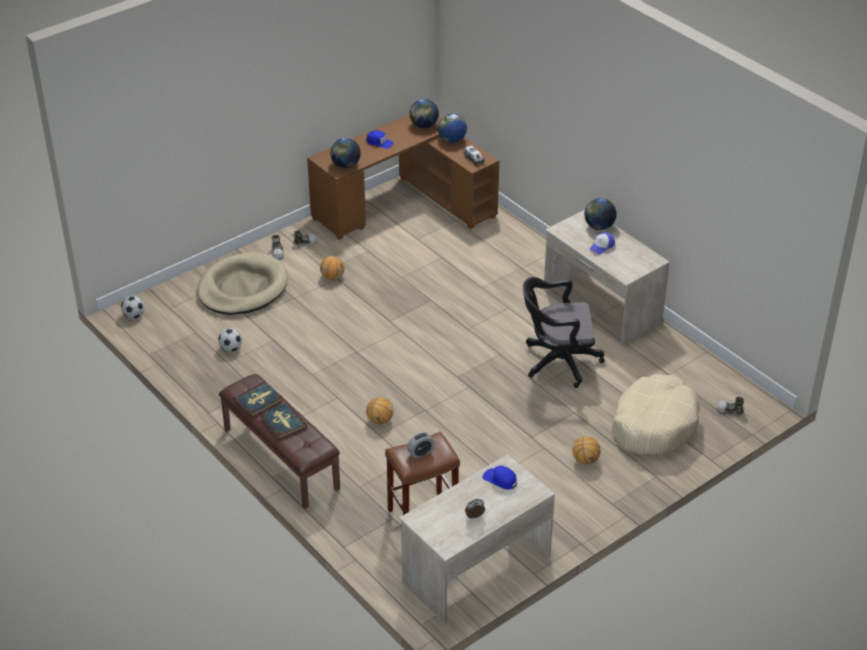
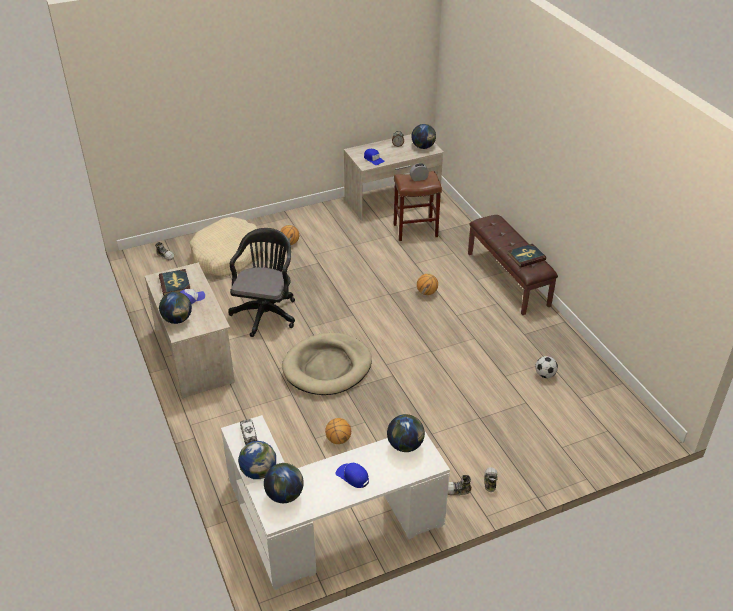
camera: 165 degrees left, 0 degrees up
(134, 315) = (644, 428): football -> none
(242, 288) = (532, 440): beige dog bed -> beige dog bed (327, 367)
(283, 422) = (508, 240): book -> book (175, 284)
(332, 277) = (435, 435): basketball -> basketball (338, 439)
(405, 204) = (325, 527): brown desk -> white desk
(434, 521) = (423, 147): none -> globe
(557, 362) = (266, 312): black office chair -> black office chair turned 90 degrees counterclockwise

